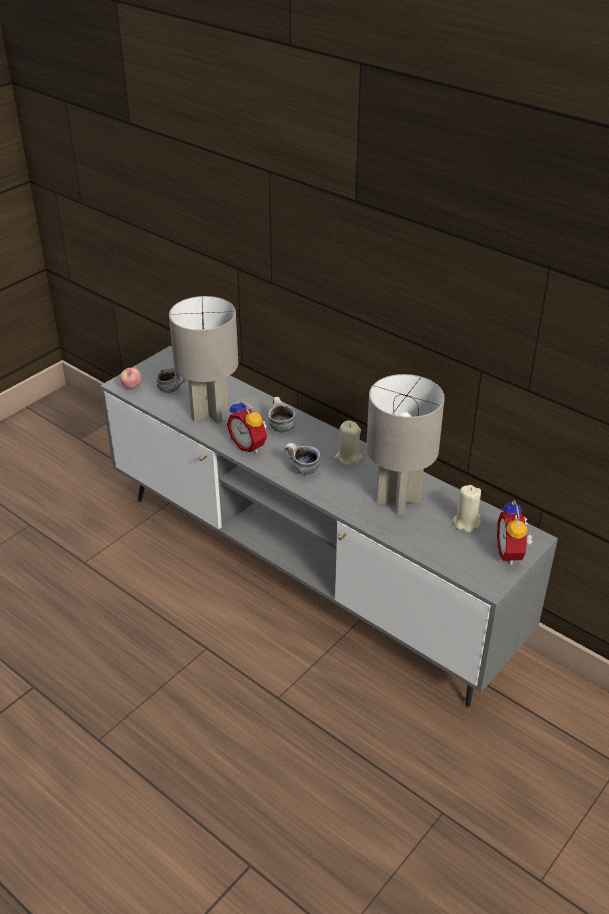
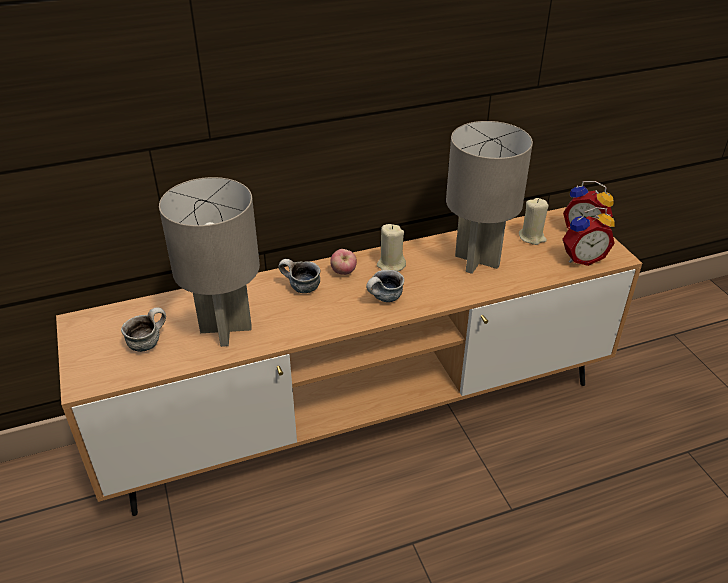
camera: 60 degrees left, 0 degrees up
(132, 387) = (102, 375): apple -> apple (343, 272)
(250, 445) = (312, 320): alarm clock -> alarm clock (582, 258)
(306, 572) = (363, 417): grey tv stand -> brown tv stand

